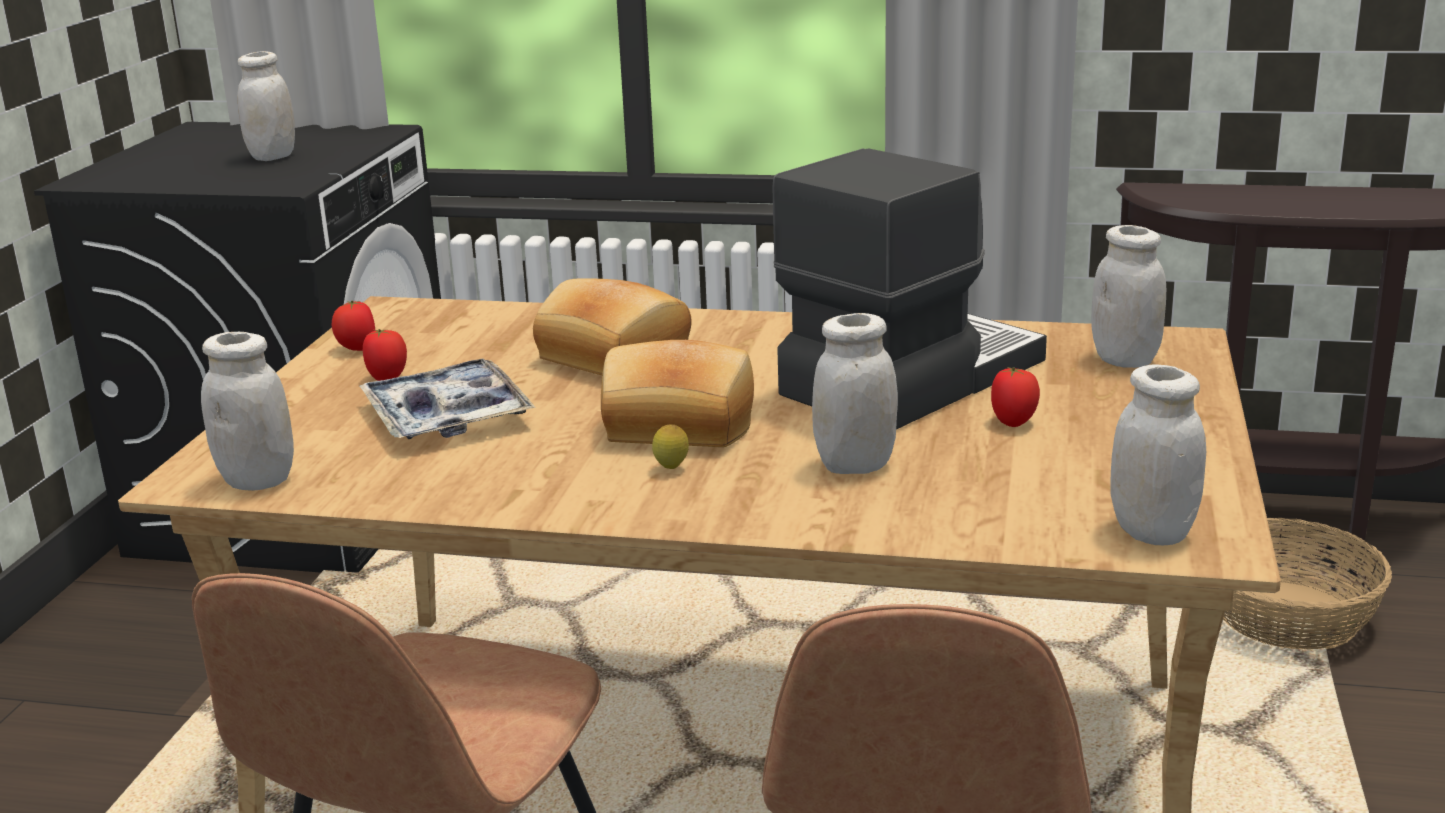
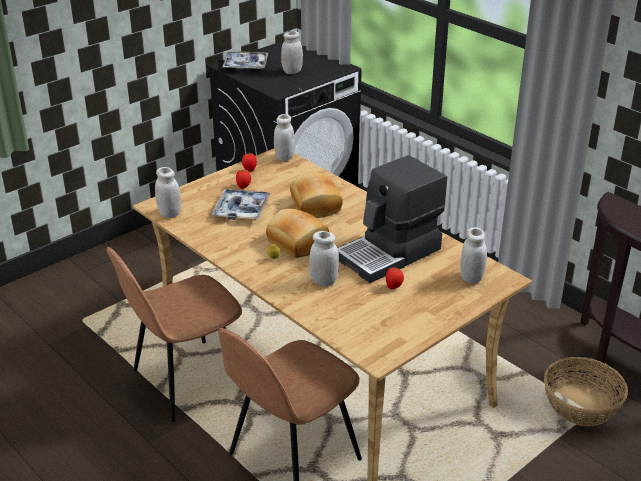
camera: 35 degrees right, 10 degrees up
(139, 171) = (245, 65): none -> tray
(908, 378) = (390, 254): coffee machine -> coffee machine turned 150 degrees clockwise
(1152, 532) = (368, 345): white jar -> white jar (284, 157)

